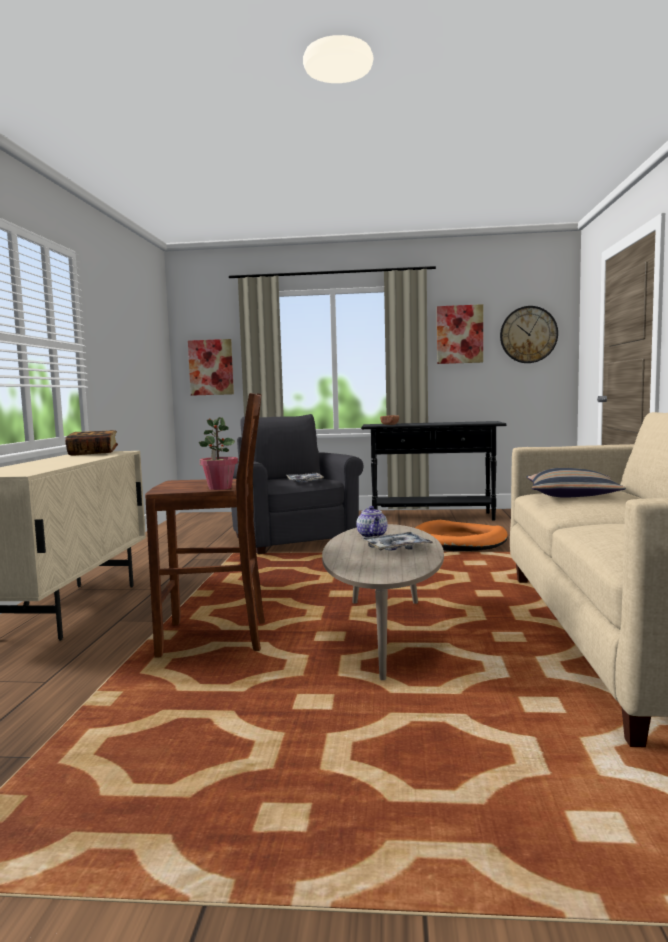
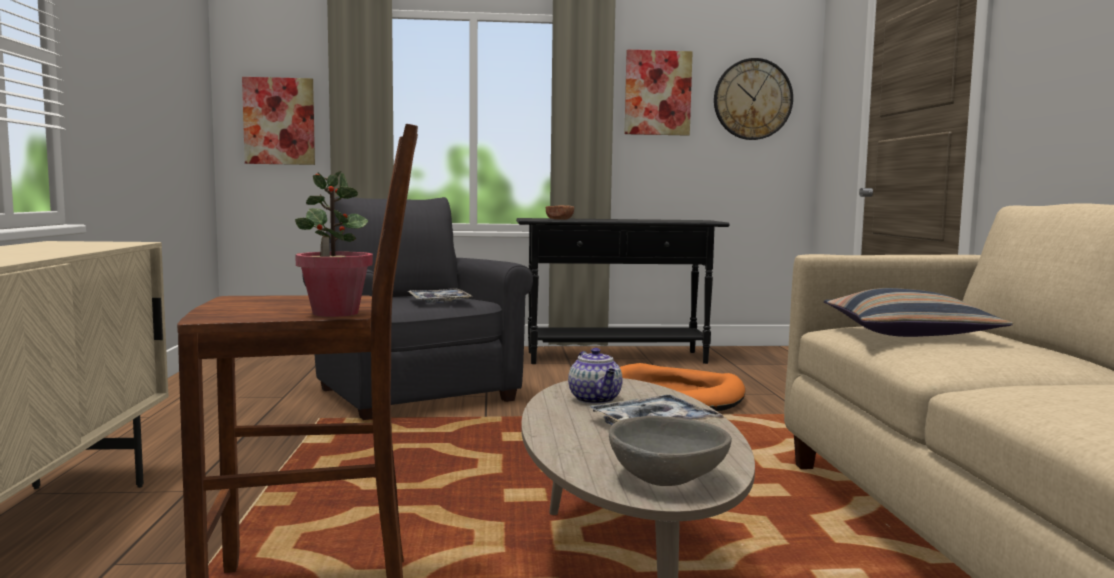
camera: 10 degrees left, 0 degrees up
(93, 453) = (69, 244): book -> none
(384, 571) = (666, 479): none -> grey bowl

